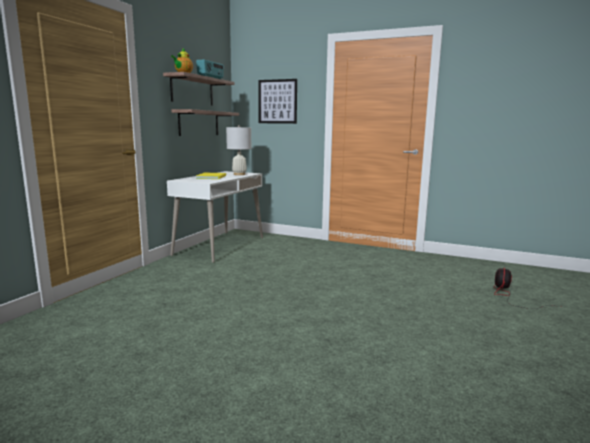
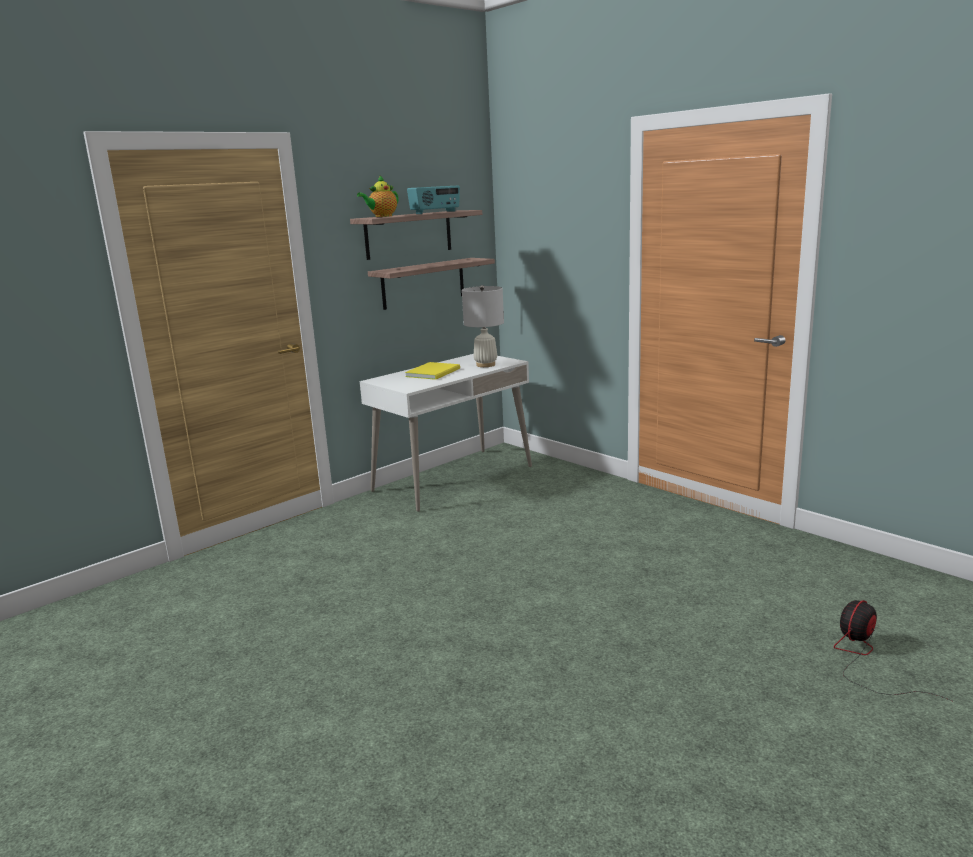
camera: 25 degrees right, 5 degrees up
(277, 101) = (558, 236): picture -> none

